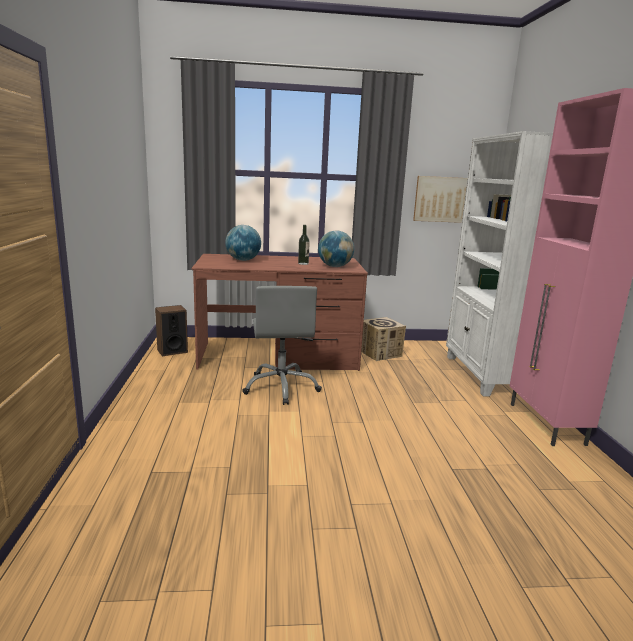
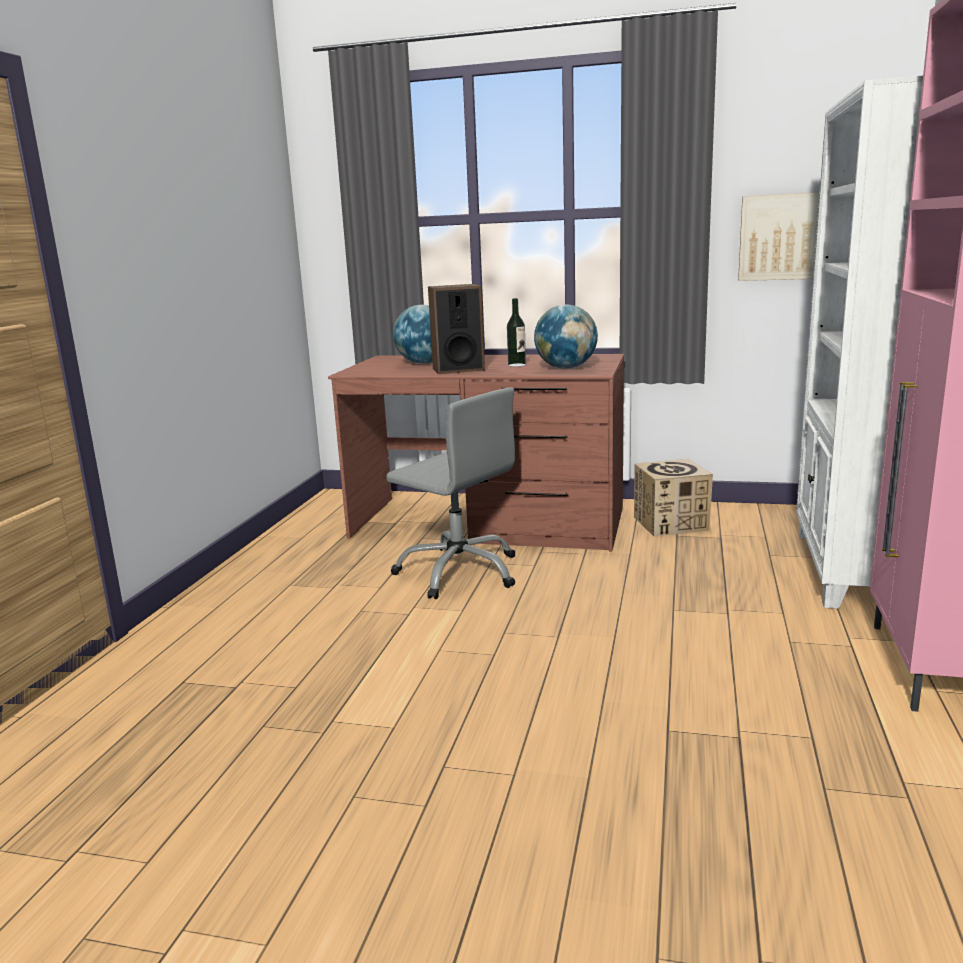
camera: 20 degrees right, 0 degrees up
(172, 351) = (331, 510): speaker -> speaker (458, 369)
(281, 387) = (459, 572): grey office chair -> grey office chair turned 60 degrees counterclockwise

